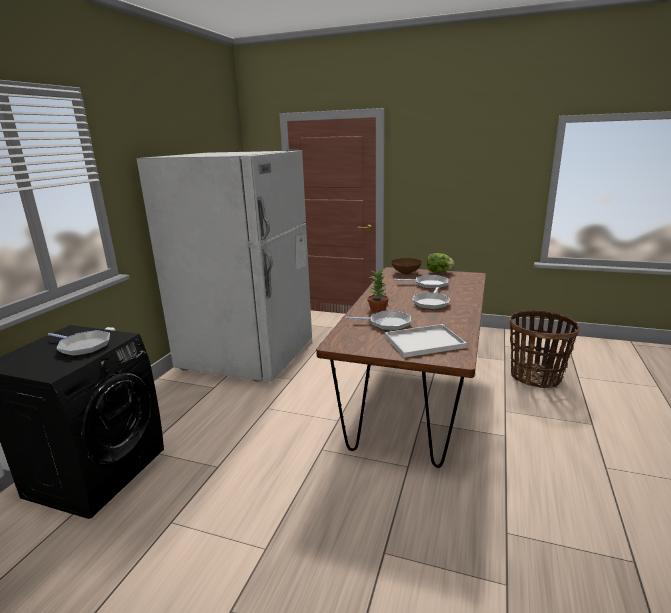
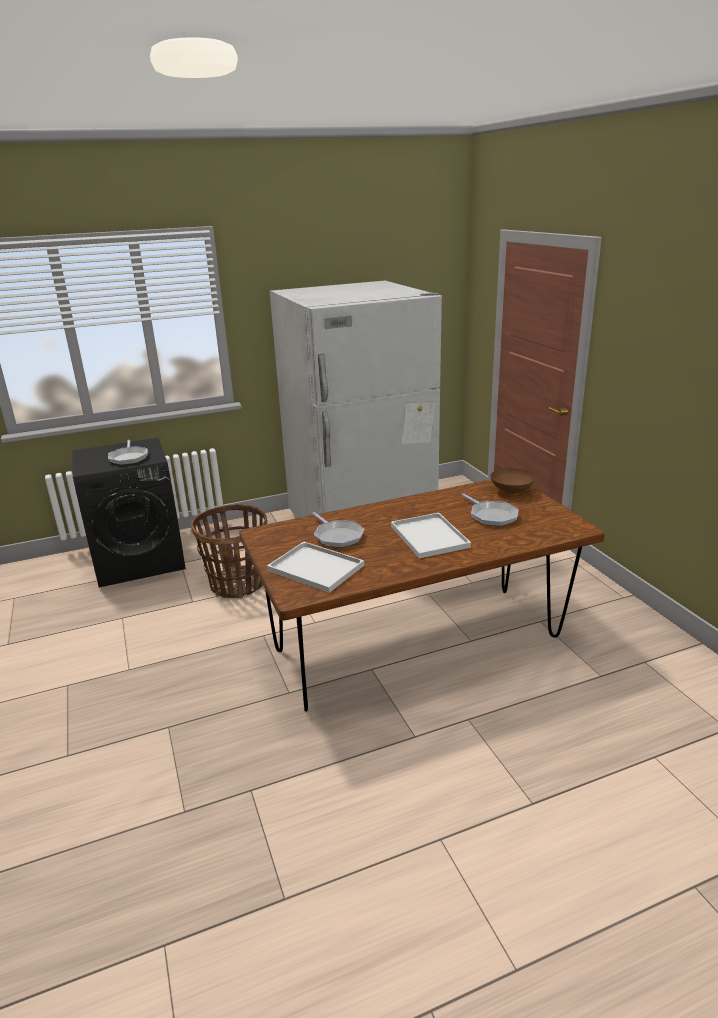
camera: 50 degrees right, 5 degrees up
(378, 309) = (368, 519): potted plant -> none
(431, 303) = (431, 537): frying pan -> white tray
(438, 272) = (550, 506): lettuce -> none
(535, 377) = (591, 717): basket -> basket (237, 584)

